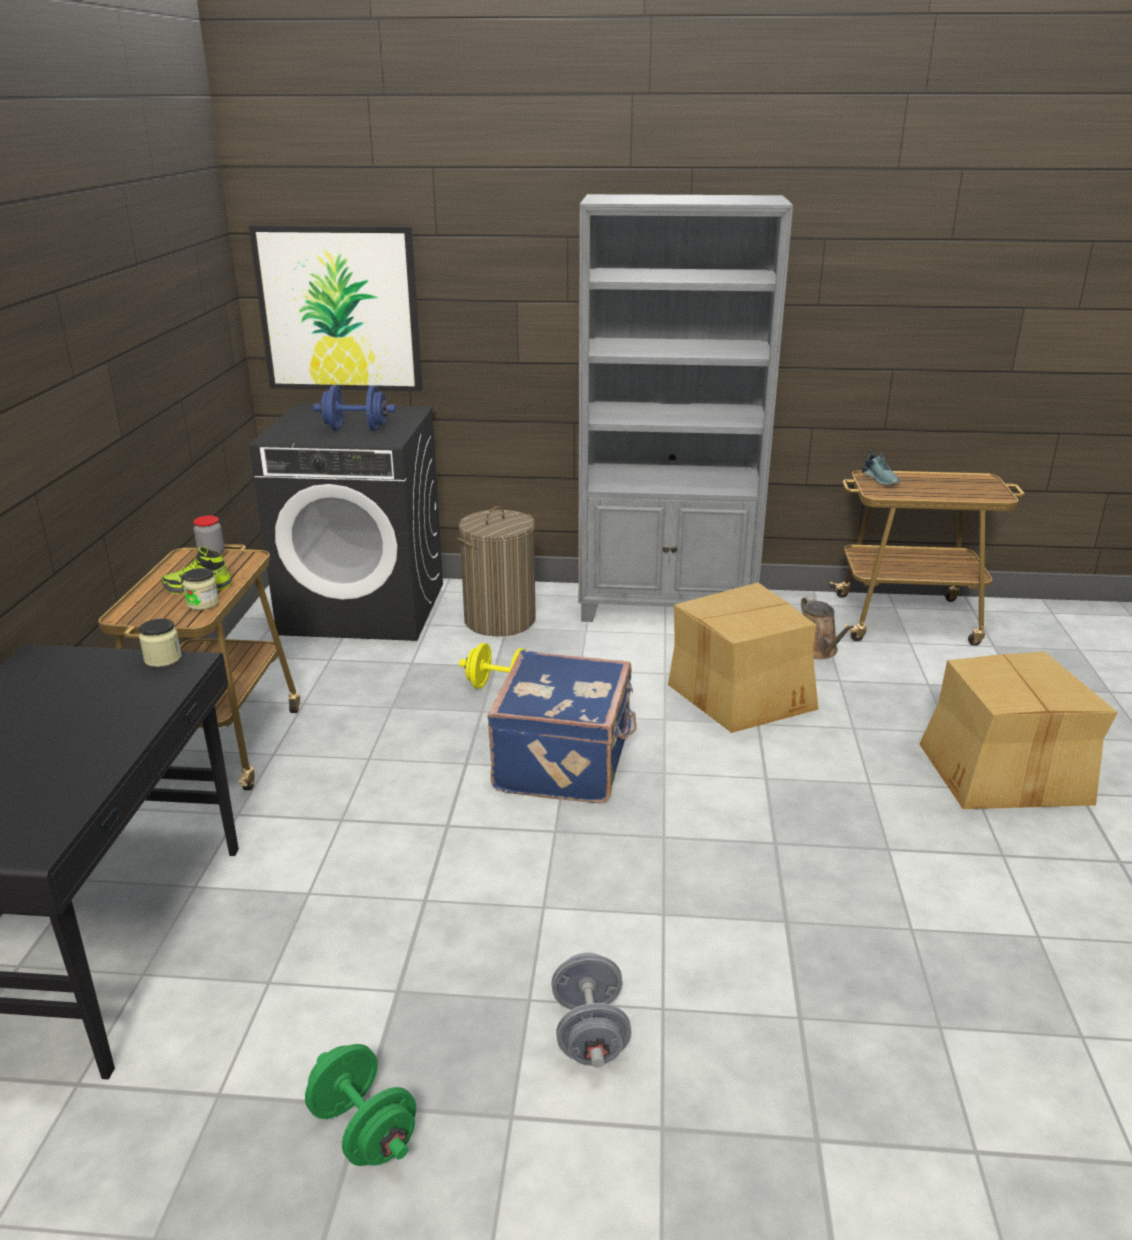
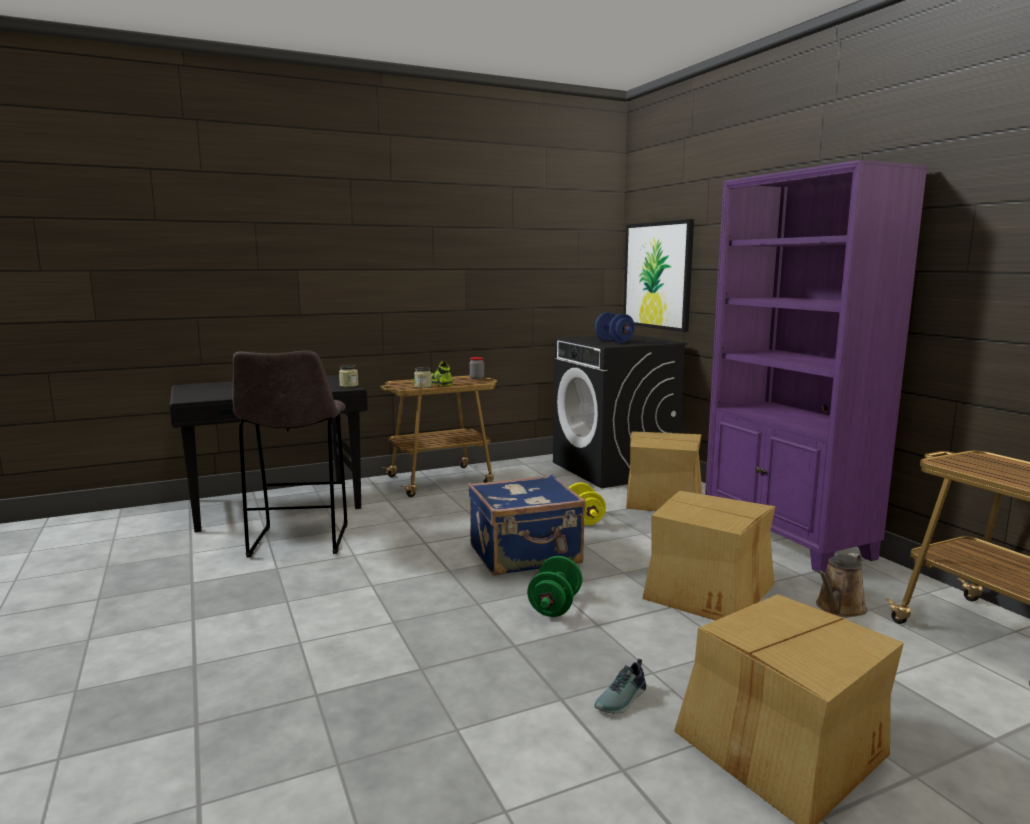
camera: 60 degrees right, 15 degrees down
(310, 947) = (298, 541): none -> grey stool
(364, 1130) = (175, 587): green dumbbell -> green dumbbell (555, 606)
(500, 620) = (663, 499): laundry basket -> cardboard box
(590, 1033) = (267, 624): grey dumbbell -> none
(667, 607) = (786, 538): grey bookcase -> purple bookcase
(881, 479) = (986, 459): shoe -> shoe (622, 700)

